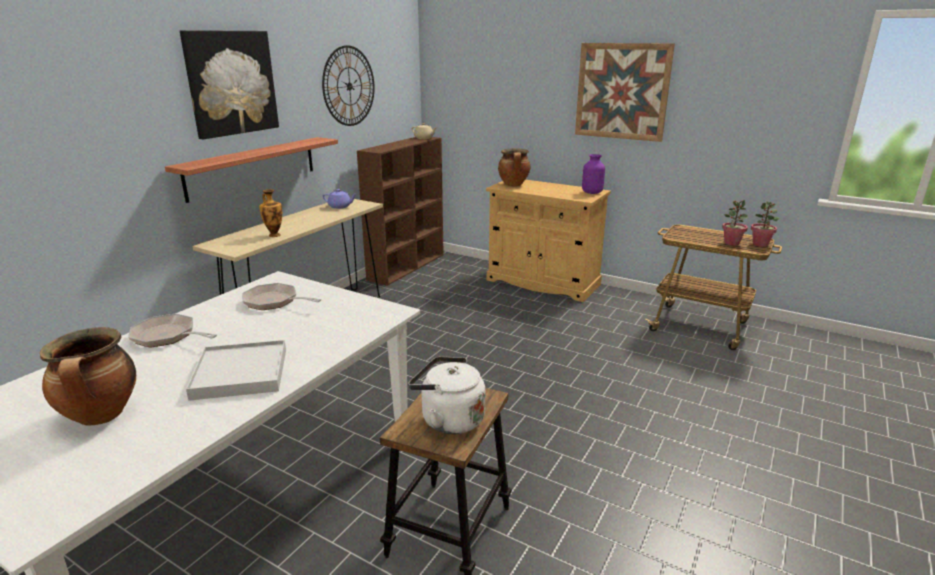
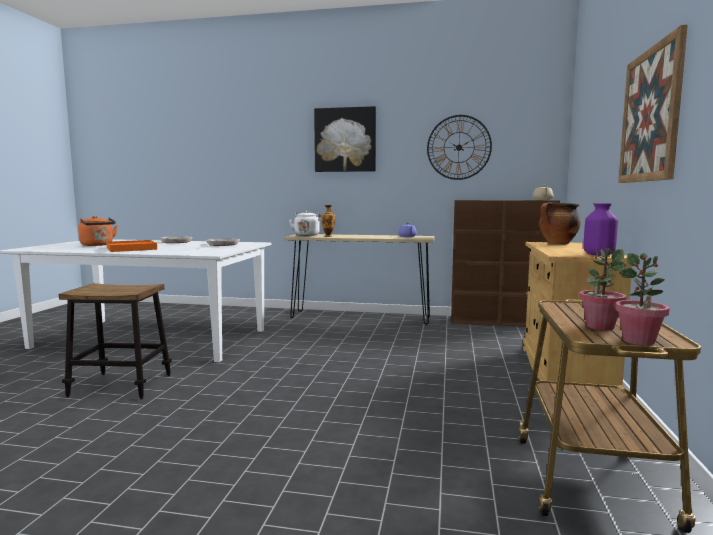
camera: 70 degrees right, 15 degrees down
(102, 416) = (98, 245): cooking pot -> orange kettle
(240, 373) = (131, 248): white tray -> orange tray
(253, 167) = (352, 196): shelf -> none
(448, 419) = (107, 289): white kettle -> white kettle (307, 235)

